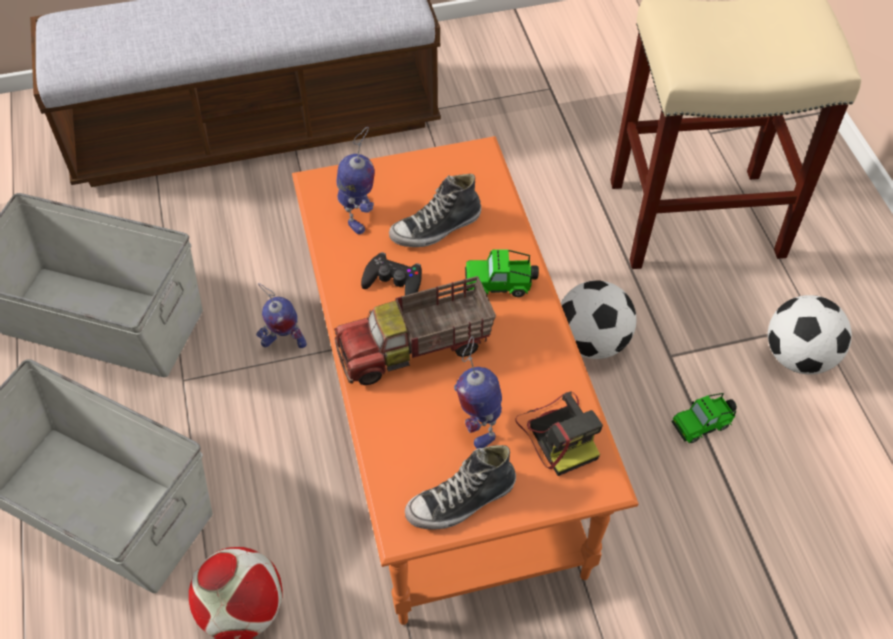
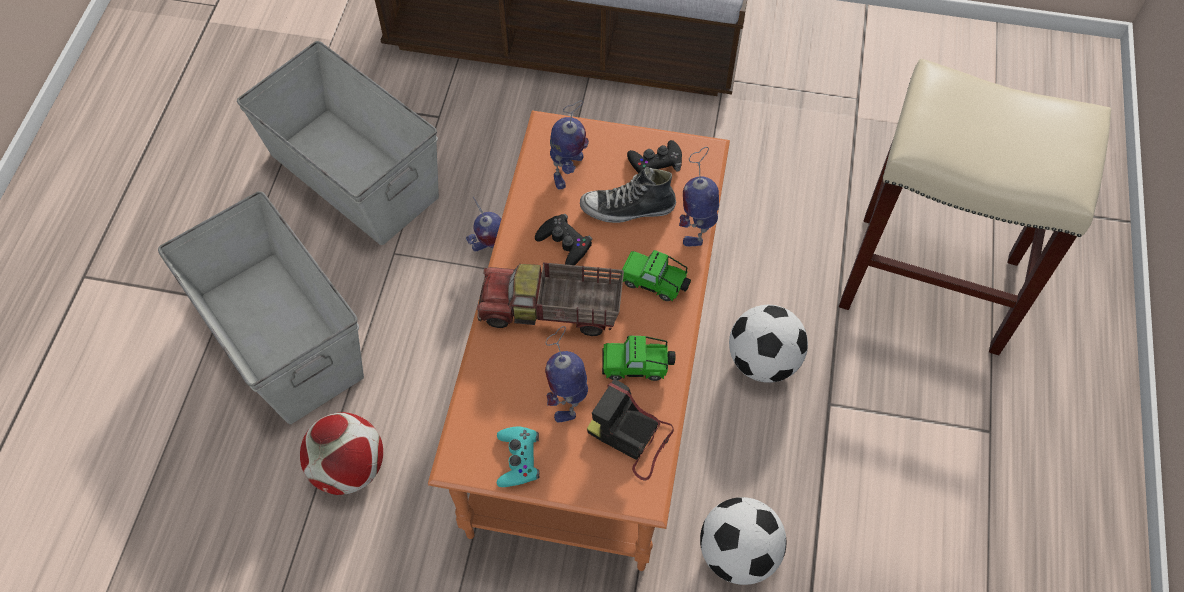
camera: 25 degrees right, 5 degrees up
(439, 178) = (655, 163): none -> black game controller
(461, 501) = (518, 459): shoe -> turquoise game controller
(511, 221) = (697, 227): none -> toy robot
(559, 433) = (631, 437): camera -> camera turned 120 degrees clockwise
(703, 424) = (824, 480): toy car -> toy car (638, 366)
(798, 356) = (954, 455): football -> football (738, 553)

